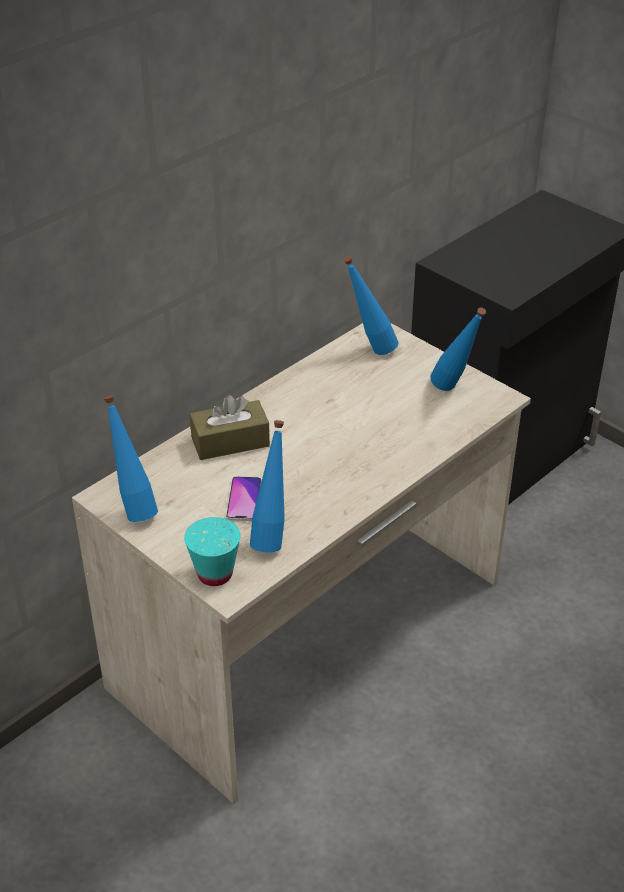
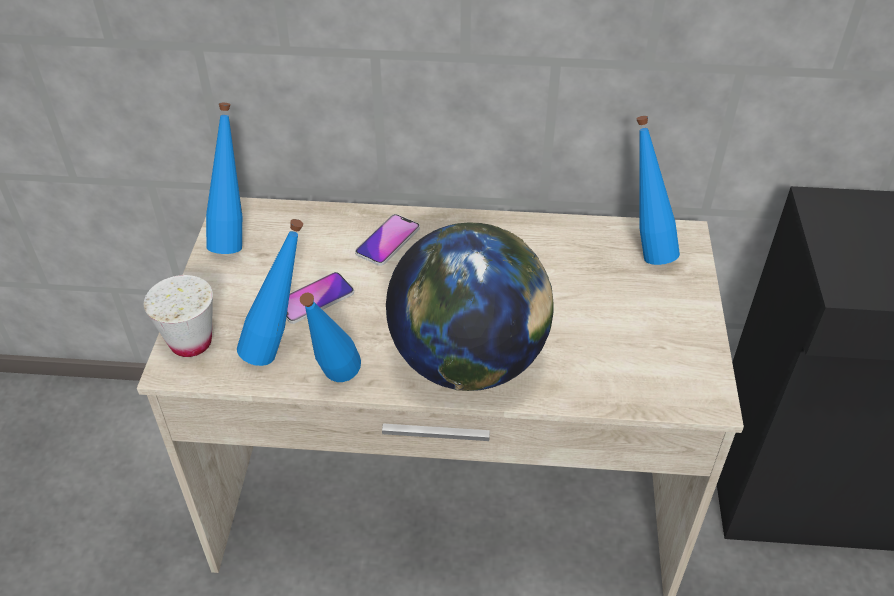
camera: 50 degrees right, 5 degrees up
(215, 574) = (191, 342): turquoise cup -> white cup
(230, 442) = (388, 241): brown tissue box -> phone
(376, 465) = (468, 362): none -> globe
(454, 391) = (666, 352): blue bottle -> blue bottle (335, 386)

